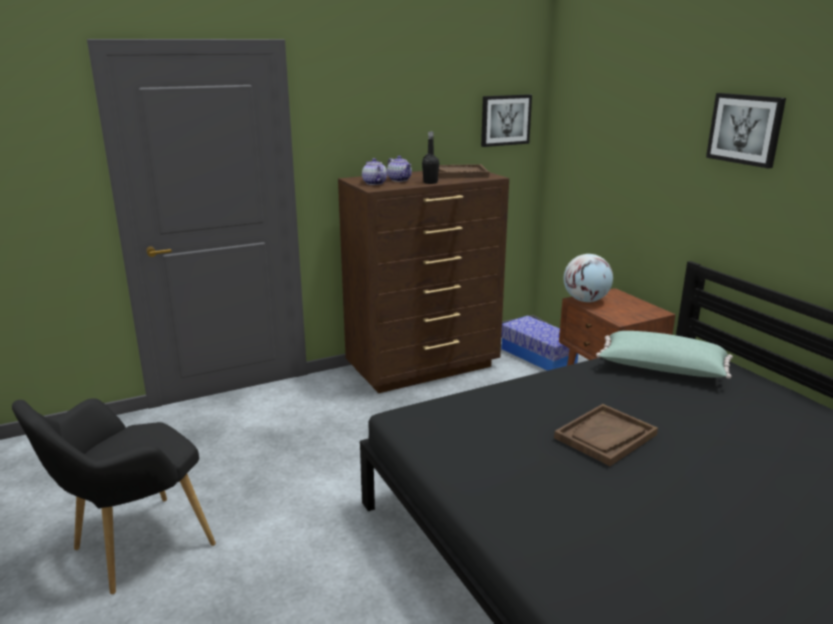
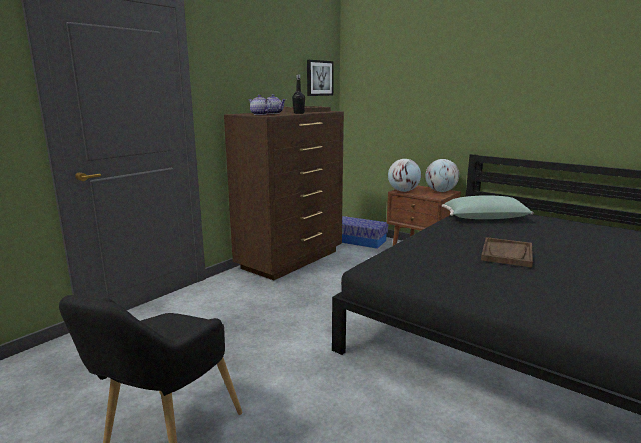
camera: 25 degrees left, 5 degrees down
(642, 309) = (440, 191): none -> globe
(745, 129) = (502, 64): picture -> none

